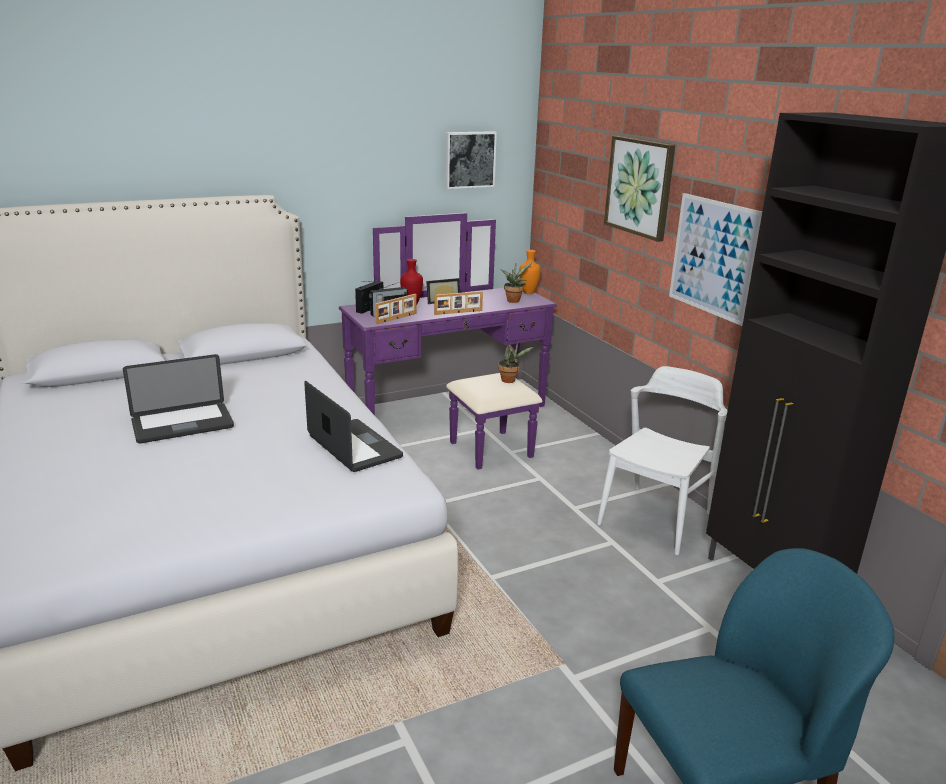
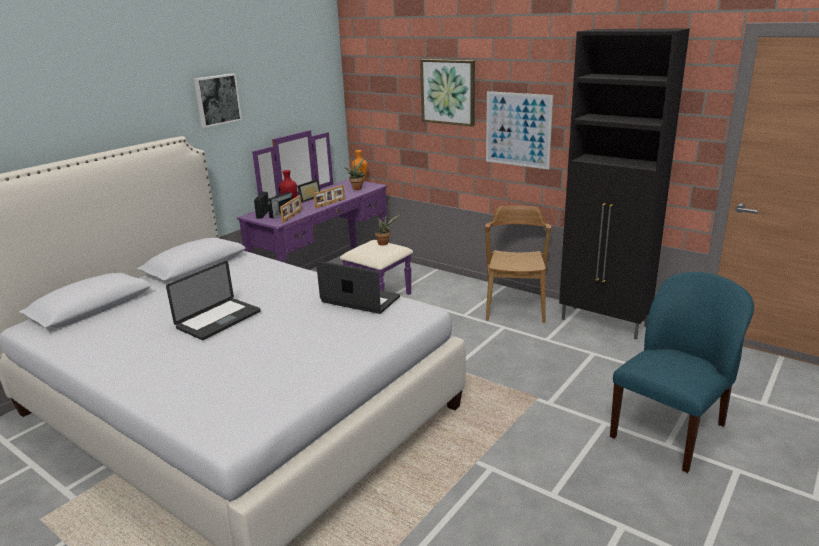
camera: 25 degrees left, 0 degrees up
(469, 159) = (304, 89): picture -> picture (216, 99)
(655, 519) = (515, 307): white chair -> brown chair

